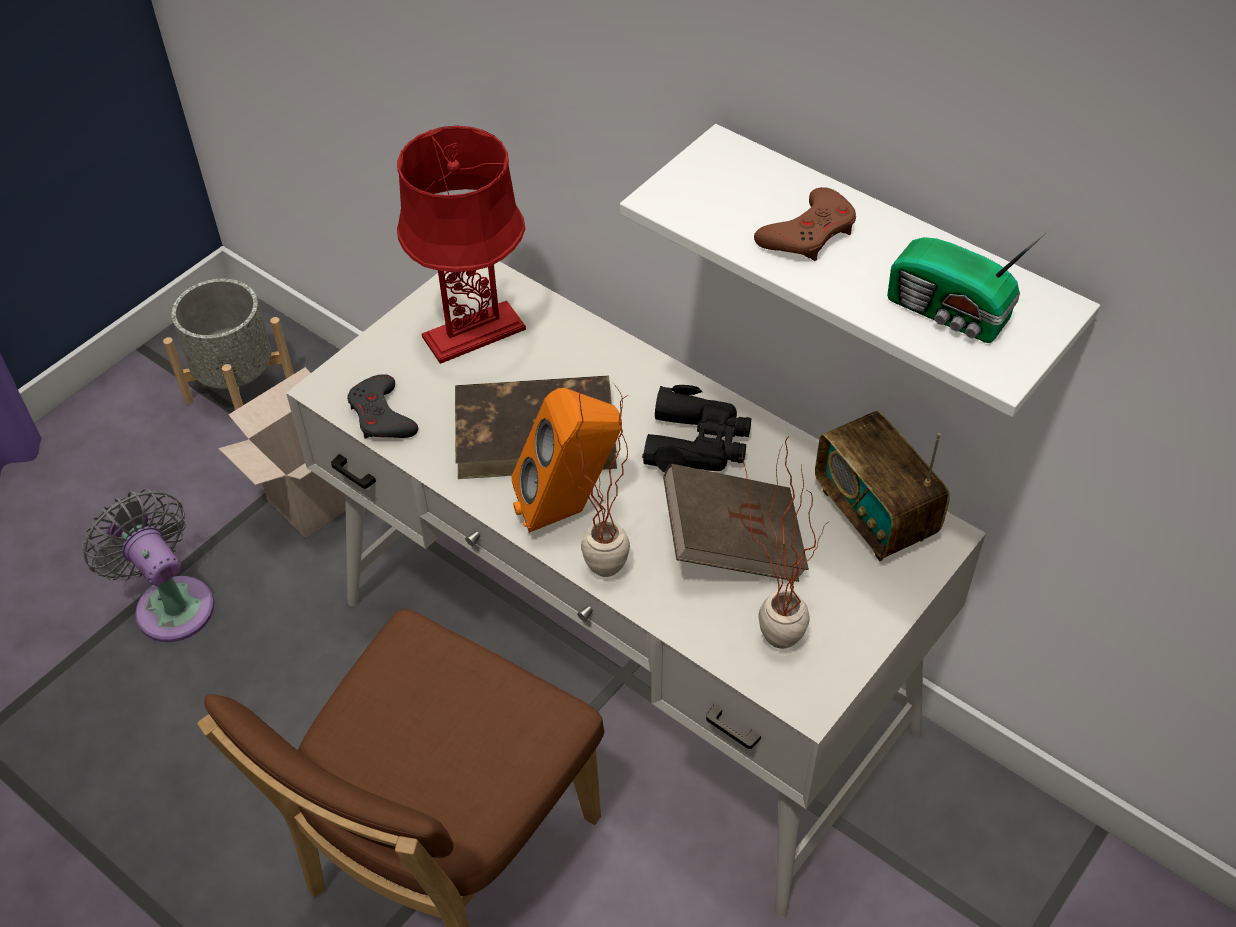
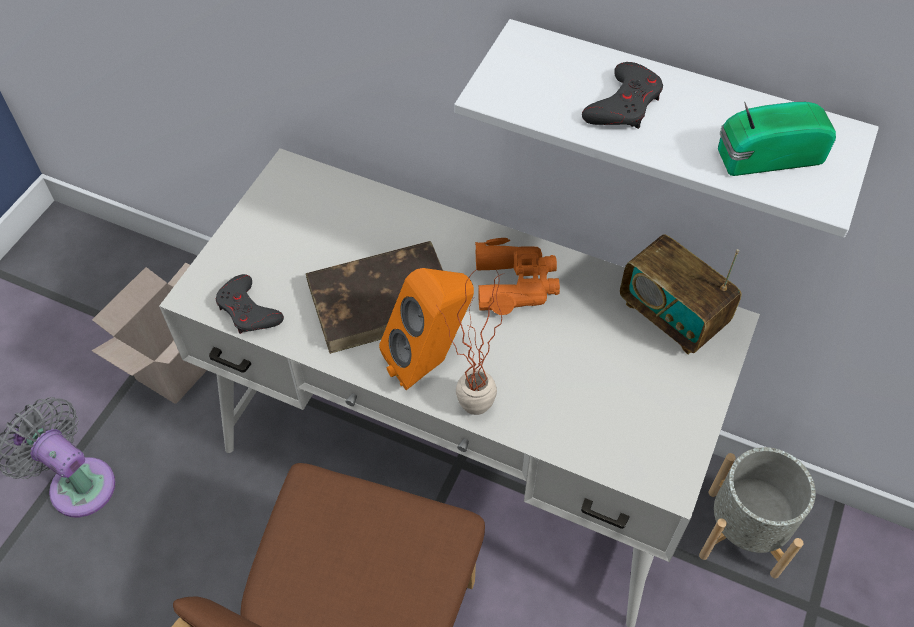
camera: 15 degrees left, 5 degrees up
(239, 391) = (87, 292): grey planter -> grey planter (742, 533)
(474, 332) = (305, 223): red table lamp -> none
(697, 443) = (515, 283): black binoculars -> orange binoculars
(732, 543) = (570, 363): brown book -> none
(769, 629) = (621, 431): potted plant -> none
(809, 233) = (624, 104): brown game controller -> grey game controller
(949, 313) = (765, 156): radio -> radio turned 150 degrees clockwise

